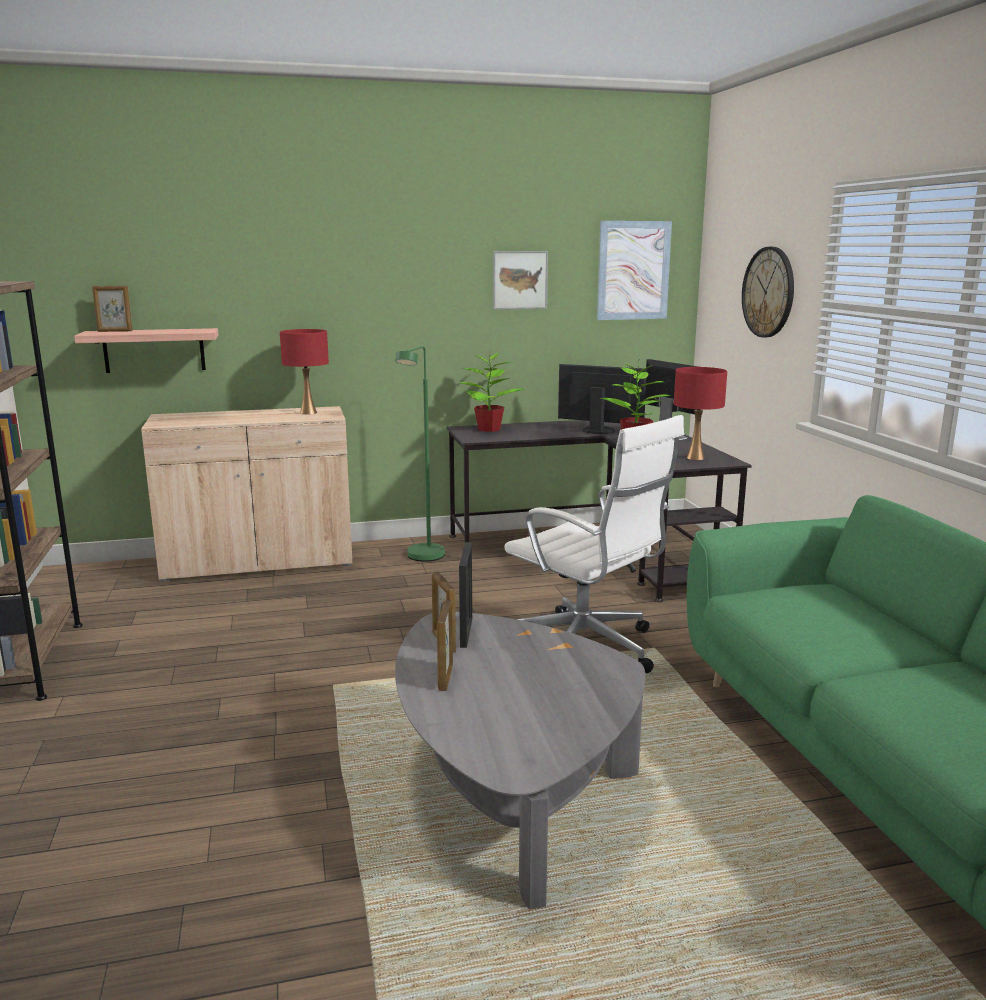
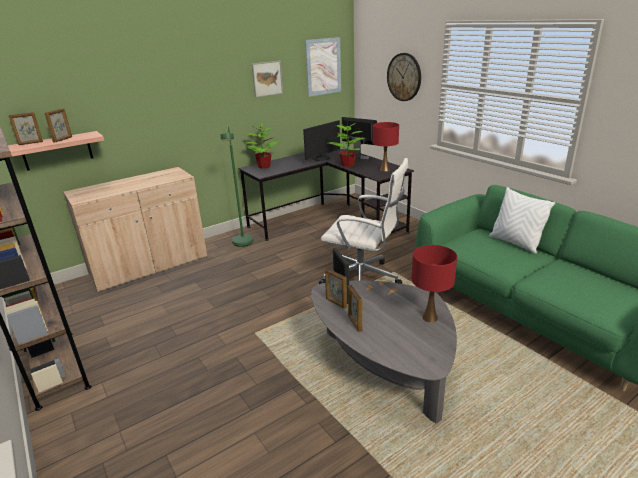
camera: 20 degrees left, 10 degrees up
(159, 331) = (63, 139): none -> picture frame
(308, 413) = (165, 175): red table lamp -> red table lamp (430, 318)
(599, 430) = (321, 158): monitor -> monitor turned 135 degrees clockwise
(881, 617) = (515, 243): none -> white pillow

